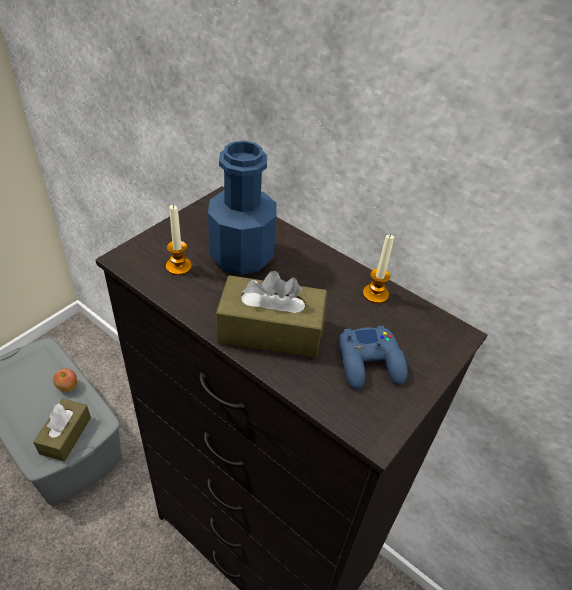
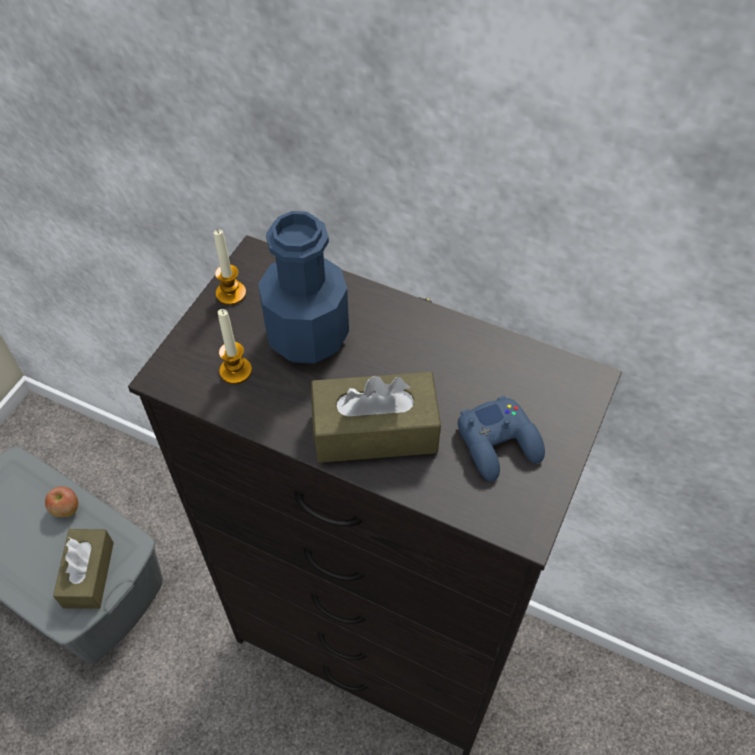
camera: 10 degrees left, 10 degrees up
(375, 294) = (482, 350): candle -> candle (231, 293)

